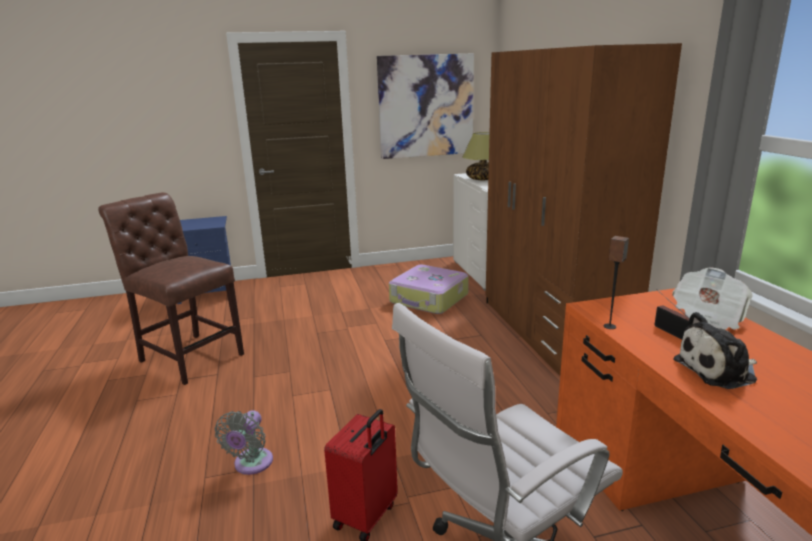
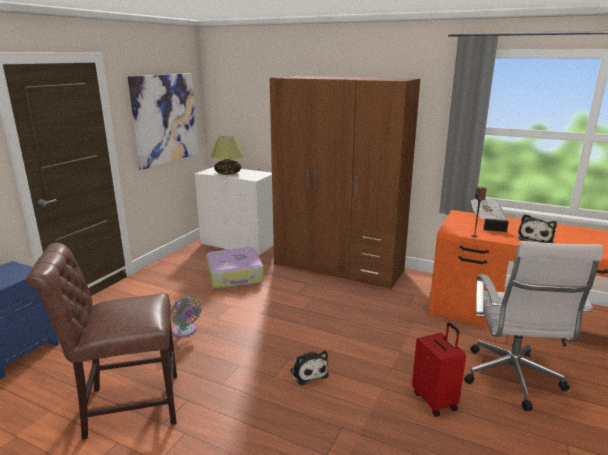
camera: 50 degrees left, 0 degrees up
(251, 464) = (336, 426): grey fan -> grey fan (185, 332)
(320, 409) = (308, 372): none -> plush toy

